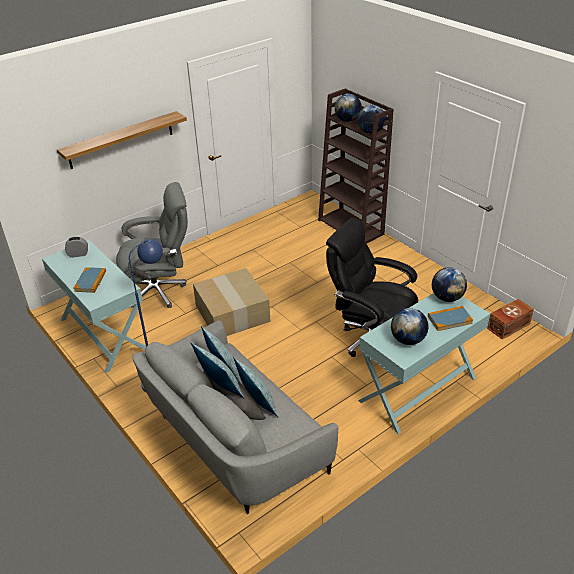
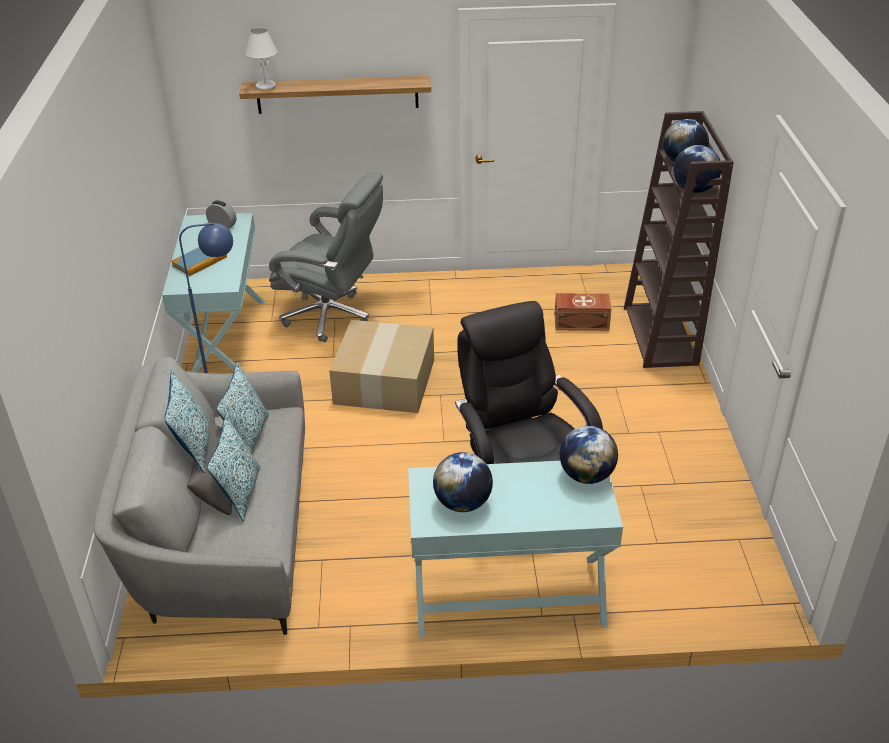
camera: 35 degrees right, 0 degrees up
(77, 147) = (265, 86): none -> white table lamp
(449, 320) = (552, 506): book -> none
(507, 326) = (742, 581): brown storage box -> brown storage box (580, 322)

